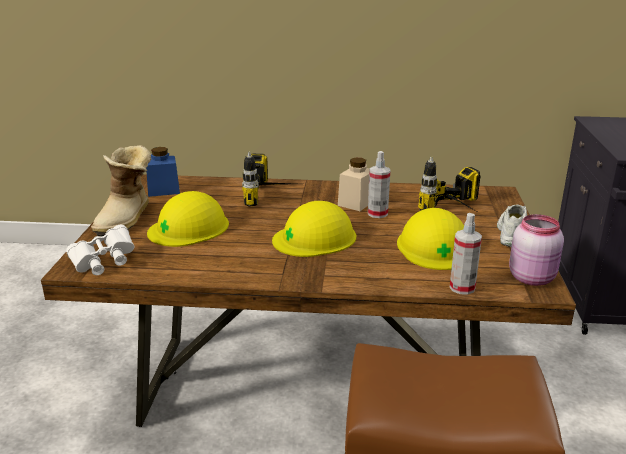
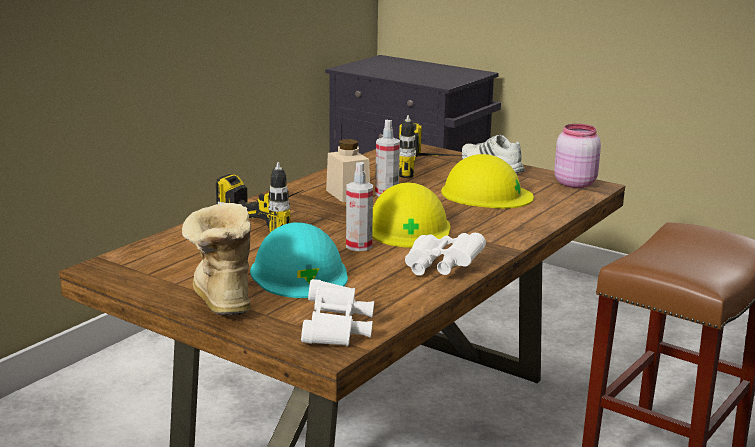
camera: 60 degrees left, 5 degrees down
(127, 219) = (220, 300): boot -> boot turned 150 degrees counterclockwise
(163, 190) = (155, 266): blue jar -> none
(189, 228) = (299, 273): yellow hard hat -> turquoise hard hat
(245, 269) = (440, 268): none -> white binoculars
(462, 288) = (568, 206): spray bottle -> spray bottle (359, 246)

